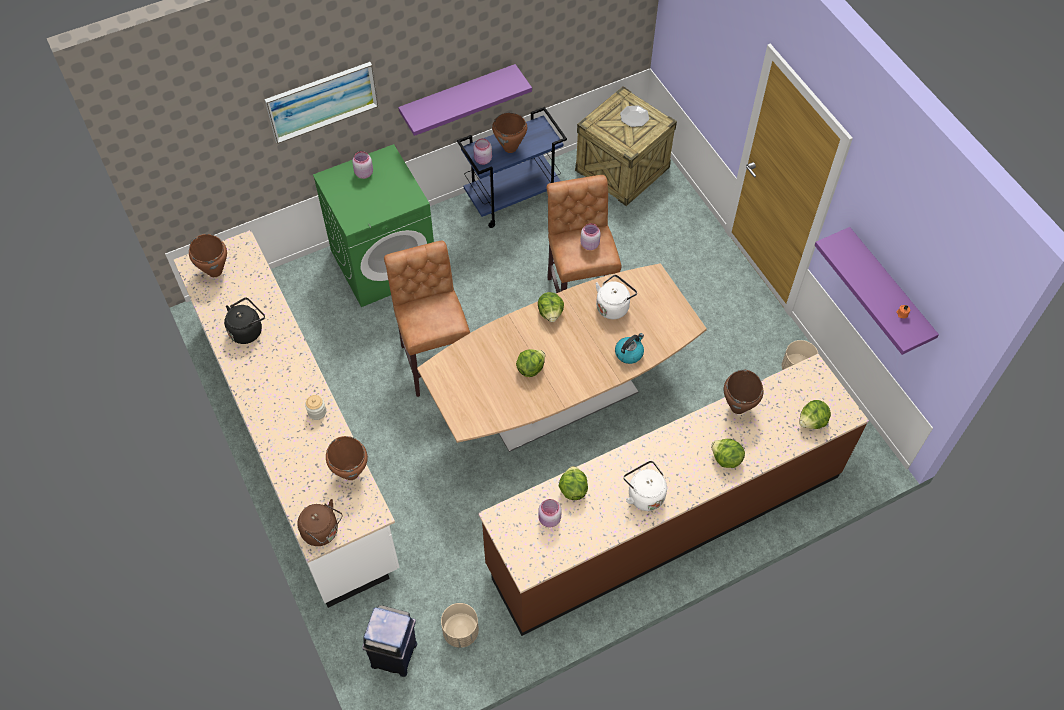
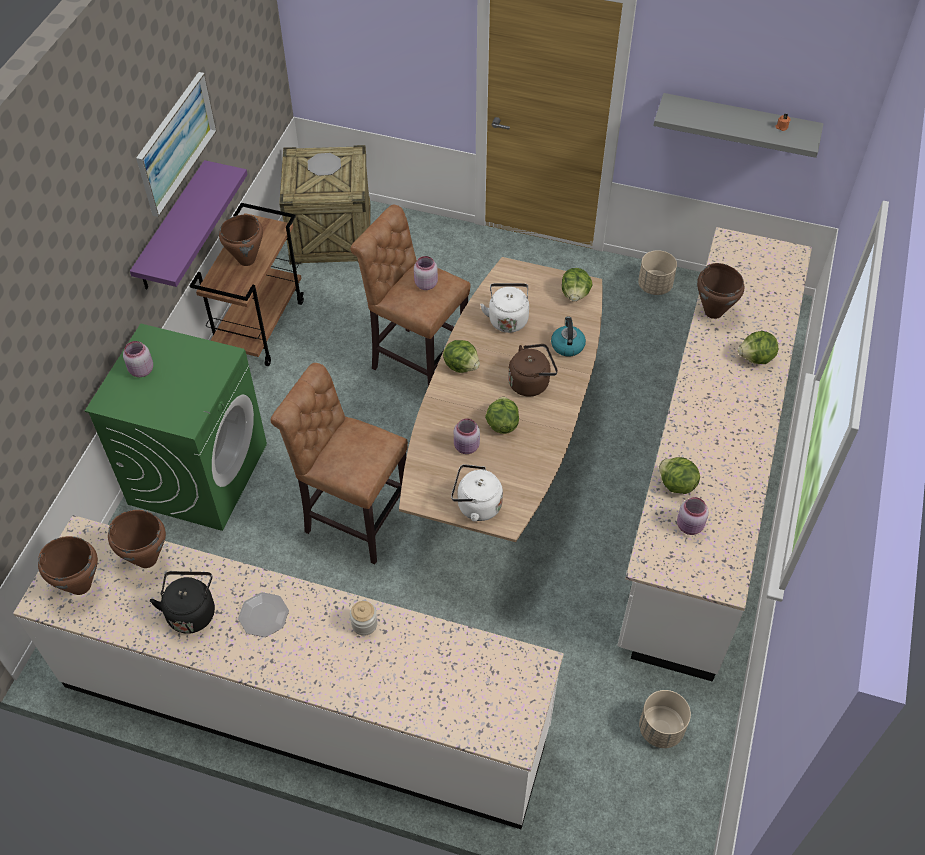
camera: 45 degrees left, 5 degrees down
(276, 363) = (263, 615): none -> plate
(322, 101) = (64, 301): picture -> picture (175, 143)
(322, 532) = (511, 727): brown kettle -> brown kettle (531, 382)
(351, 472) = (468, 648): brown cooking pot -> brown cooking pot (146, 558)
(395, 655) = (632, 808): blue trash can -> none
(482, 160) = (232, 288): pink jar -> pink jar (466, 447)
(513, 198) = (260, 326): blue cart -> brown cart
(644, 494) = (734, 439): white kettle -> white kettle (476, 505)
(665, 520) = (702, 481): brown counter -> white counter
(812, 421) = (777, 279): lettuce -> lettuce (575, 294)
(888, 289) = (738, 123): purple shelf -> grey shelf

